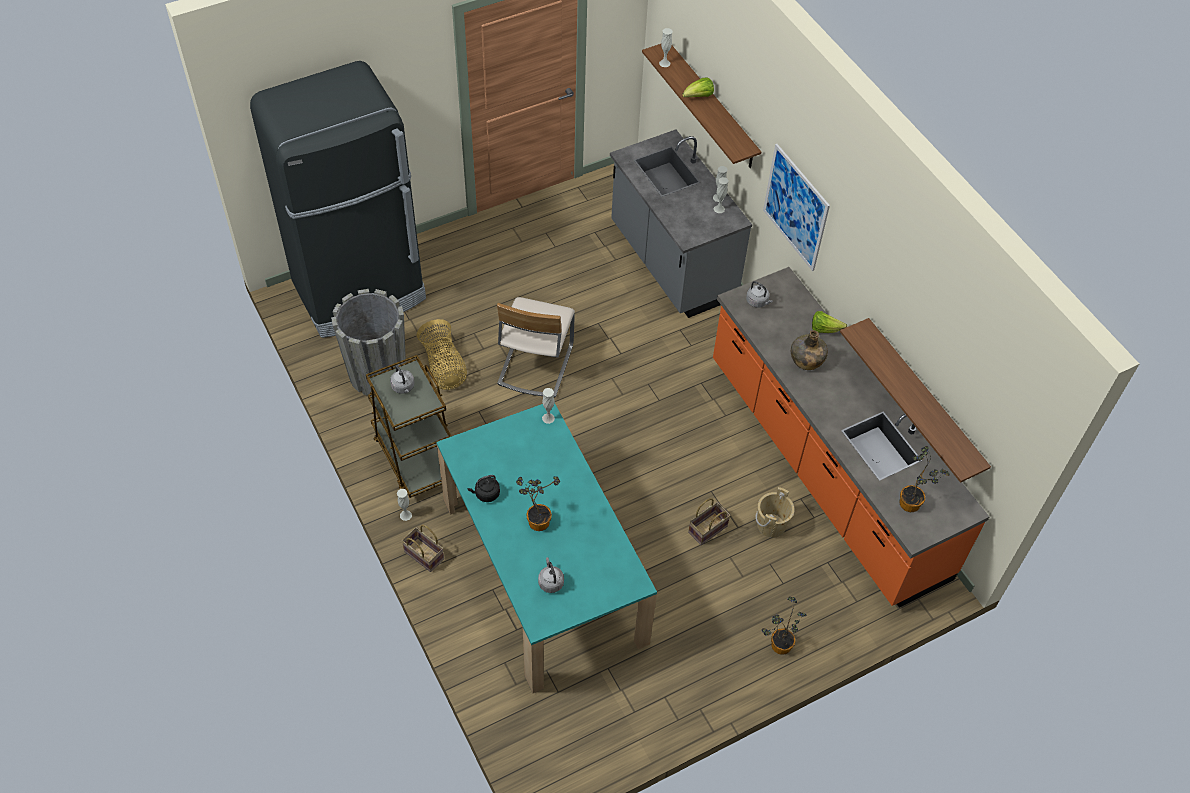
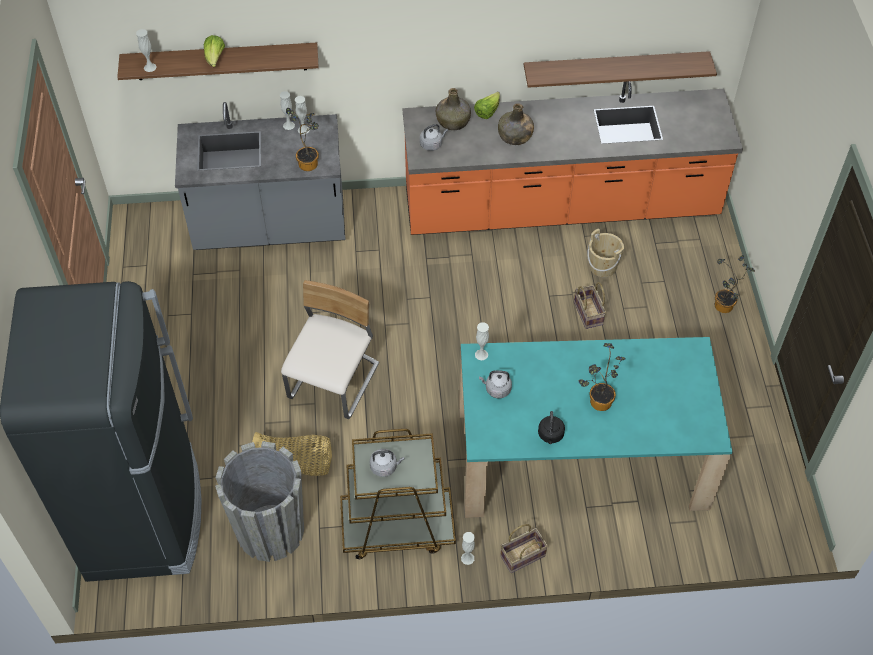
camera: 65 degrees left, 0 degrees up
(535, 364) = (334, 382): beige chair -> beige chair turned 105 degrees counterclockwise
(550, 582) = (671, 414): grey kettle -> grey kettle (496, 389)
(795, 207) = (388, 51): picture -> none
(796, 308) = (453, 121): none -> green bottle
(913, 503) = (694, 128): potted plant -> potted plant (309, 162)

